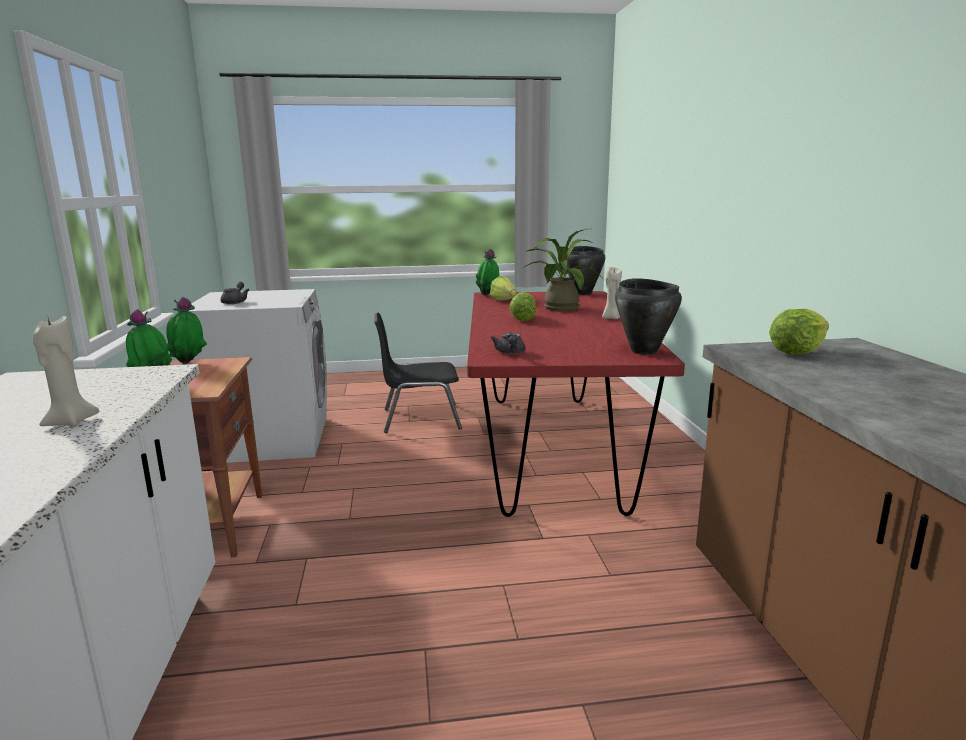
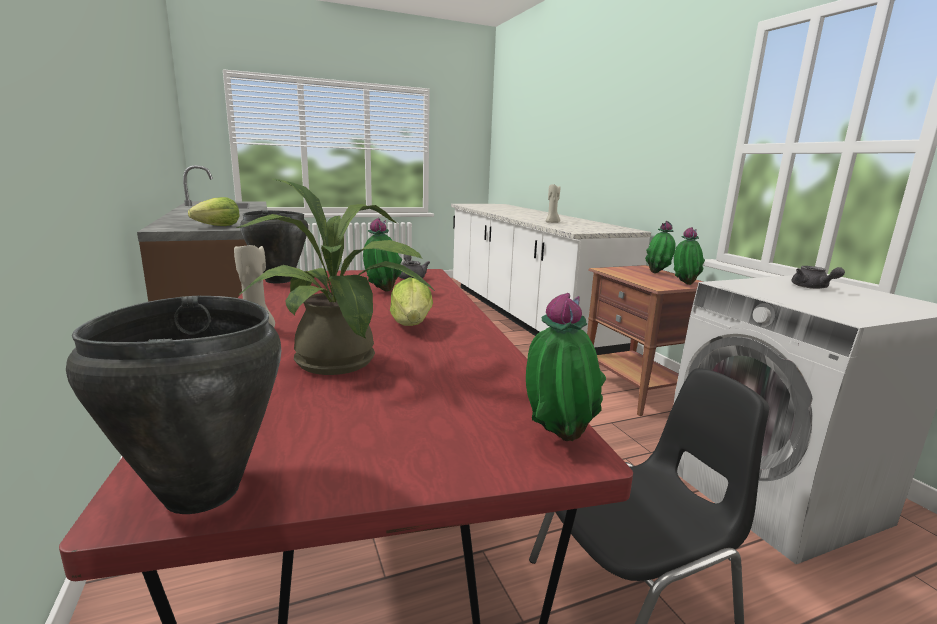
camera: 165 degrees right, 0 degrees up
(504, 301) = (481, 396): lettuce -> none
(541, 339) = (381, 291): none -> potted plant

